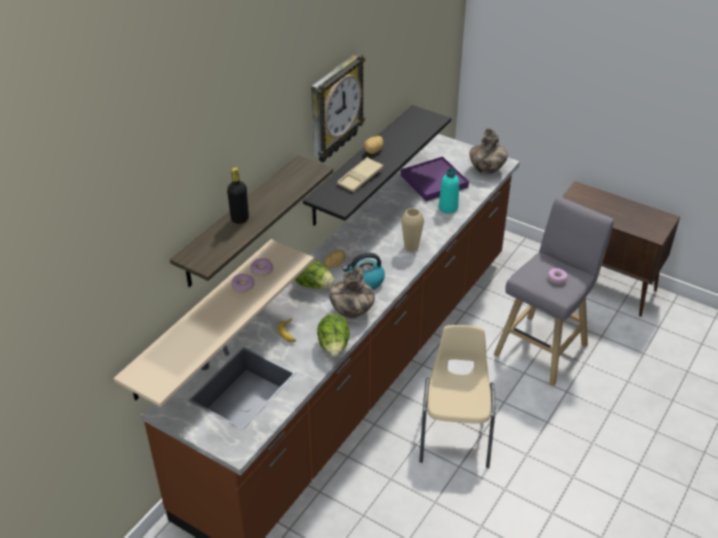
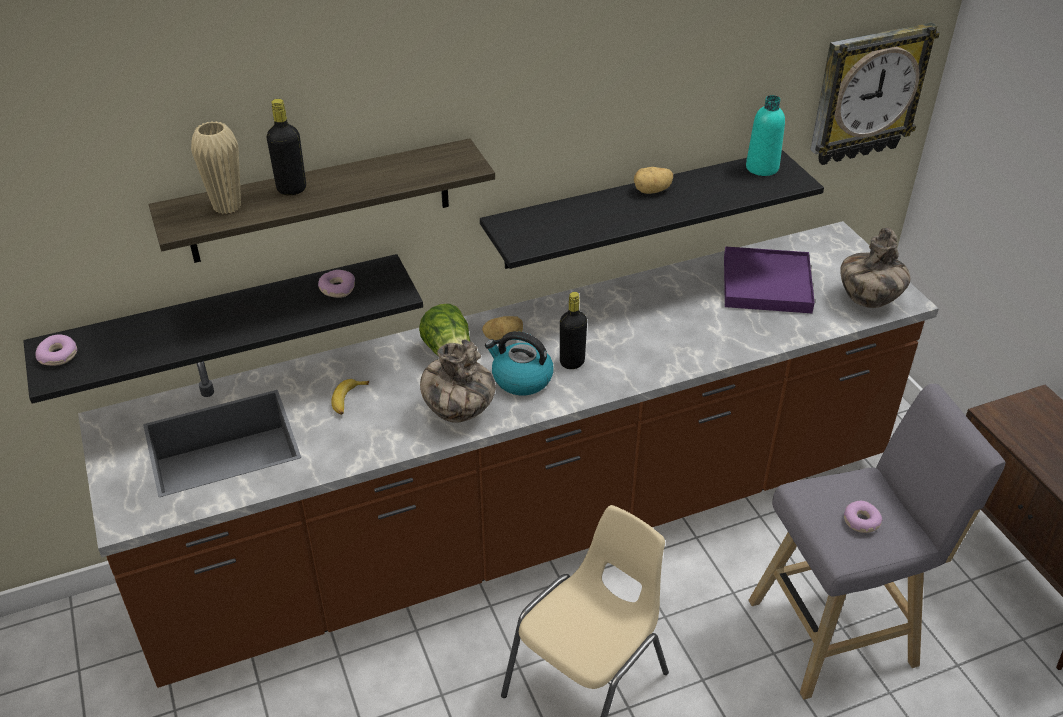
camera: 35 degrees right, 0 degrees up
(201, 319) = (225, 323): beige shelf -> black shelf
(243, 286) = (292, 298): donut -> donut (58, 356)
(334, 108) = (571, 89): wall clock -> wall clock (867, 94)
(334, 347) = (384, 448): lettuce -> none
(360, 178) = (591, 219): beige tray -> none
(381, 261) = (572, 362): none -> black bottle
(411, 247) = (635, 362): beige vase -> beige vase (227, 206)
(448, 207) = (750, 329): turquoise bottle -> turquoise bottle (762, 168)

